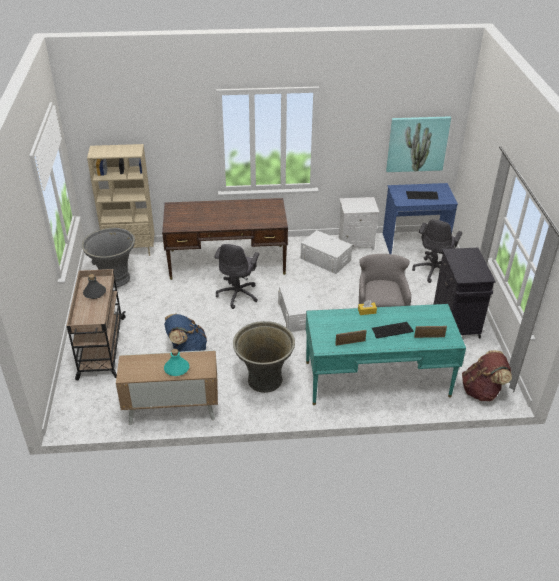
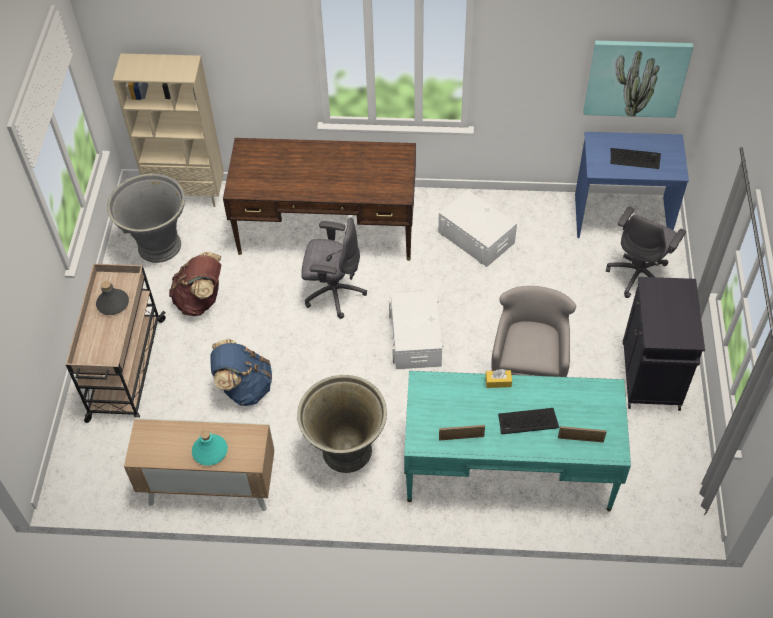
camera: 10 degrees right, 15 degrees up
(238, 294) = (333, 292): grey office chair -> grey office chair turned 105 degrees counterclockwise
(356, 243) = (529, 208): white nightstand -> none
(482, 391) = (659, 506): brown backpack -> brown backpack (201, 300)

